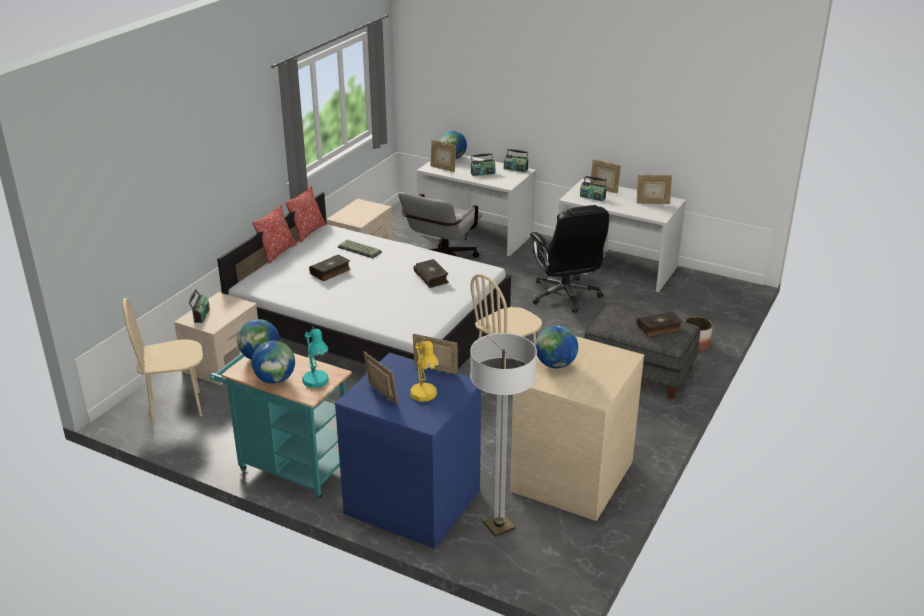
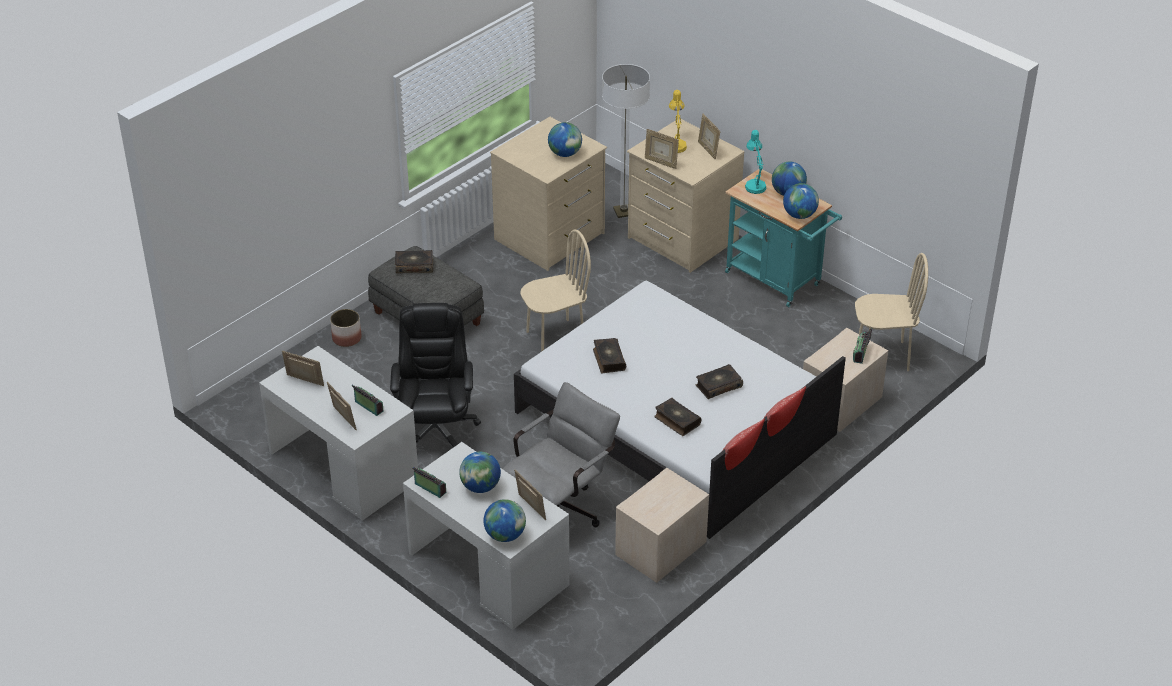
camera: 165 degrees left, 10 degrees up
(360, 249) = (676, 421): keyboard -> book
(413, 500) = (681, 239): blue dresser -> beige dresser
(482, 173) = (480, 487): radio -> globe

